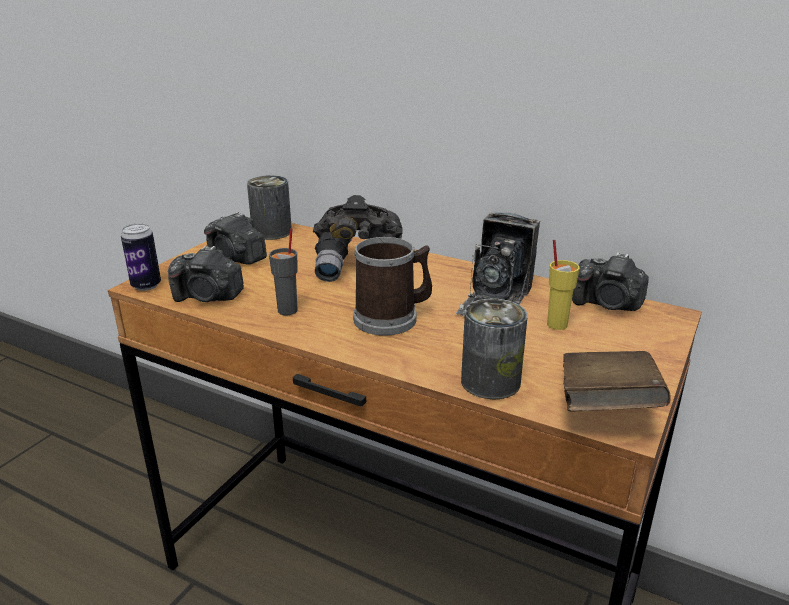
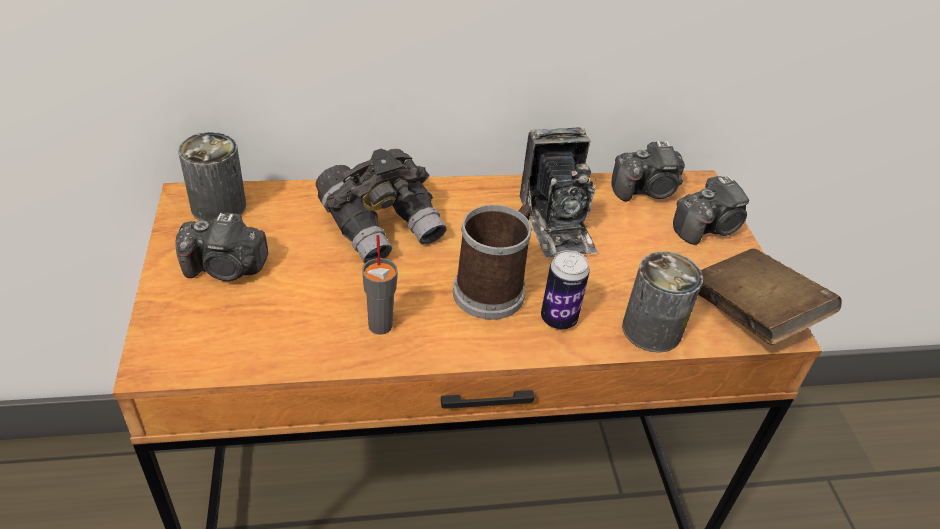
camera: 40 degrees left, 15 degrees up
(146, 285) = (161, 363): can -> can (558, 319)
(208, 297) = (266, 346): camera -> camera (708, 228)
(557, 324) = (633, 233): yellow cup -> none

